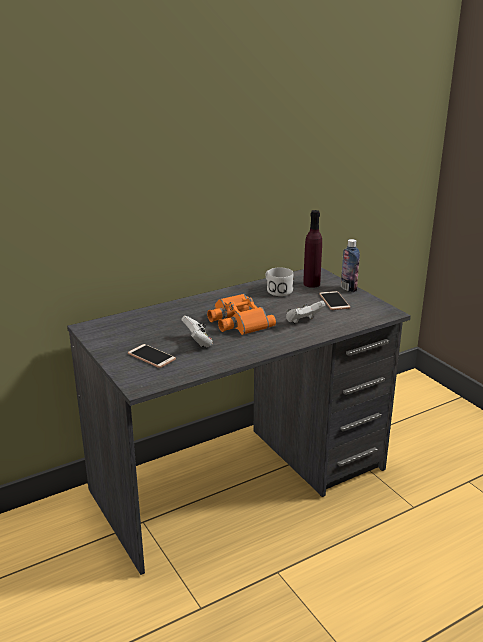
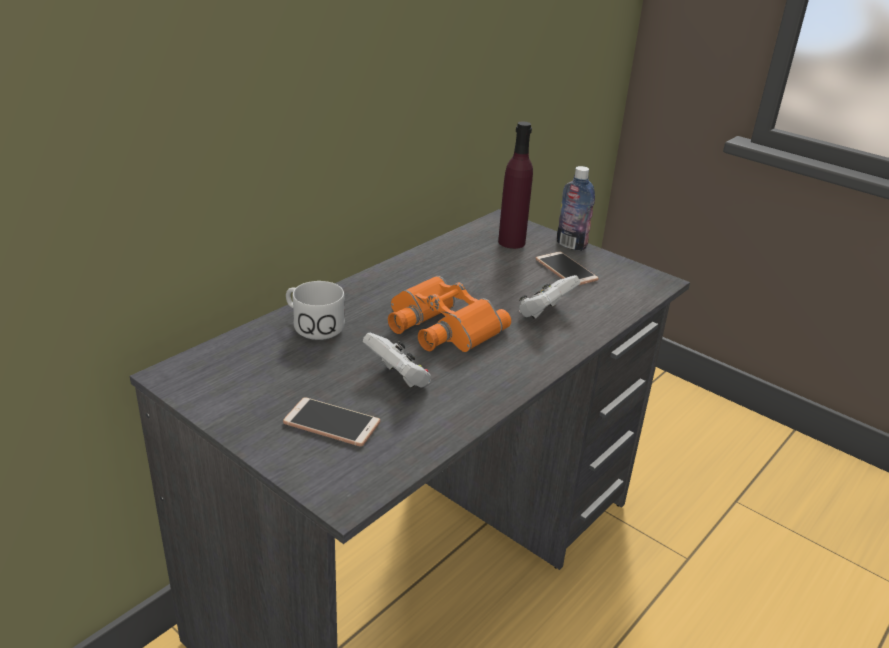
camera: 20 degrees left, 5 degrees up
(276, 290) = (465, 258): white mug -> white mug (312, 325)

